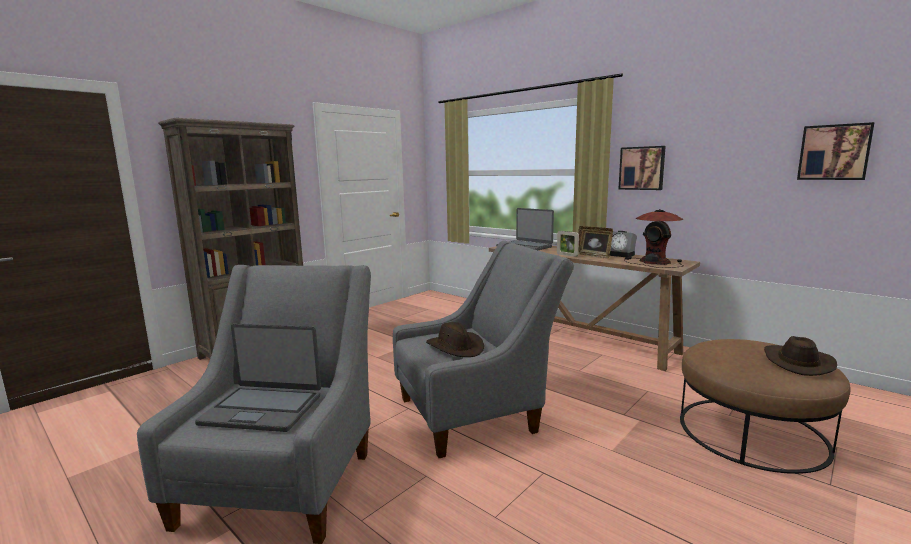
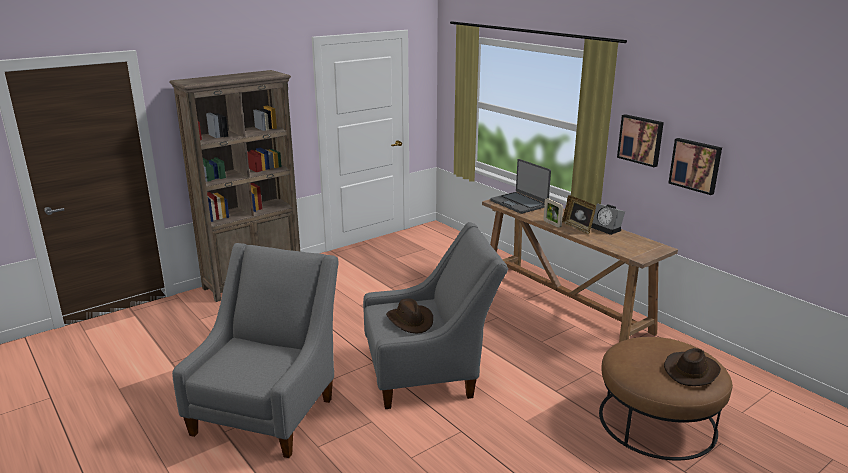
camera: 10 degrees right, 10 degrees up
(263, 409) = (252, 363): laptop -> none
(655, 262) = (630, 246): table lamp -> none
(834, 152) = (806, 165): picture -> picture (695, 165)

